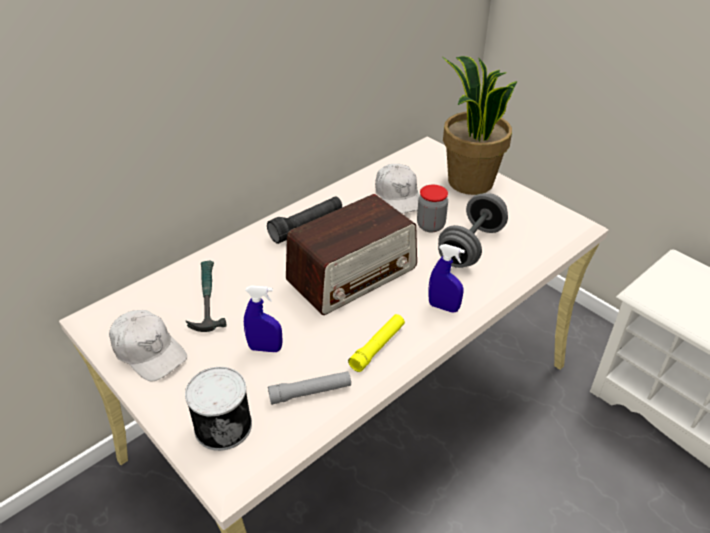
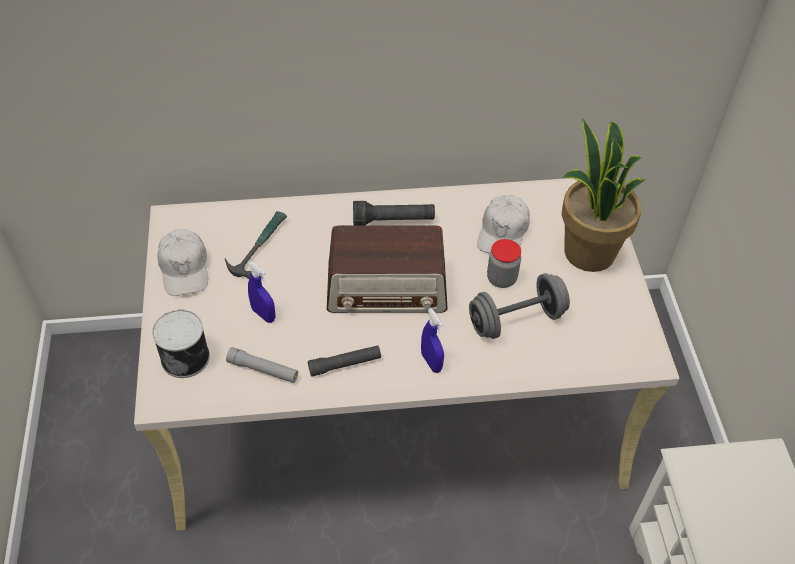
camera: 35 degrees right, 10 degrees up
(377, 347) = (345, 364): yellow flashlight -> black flashlight

